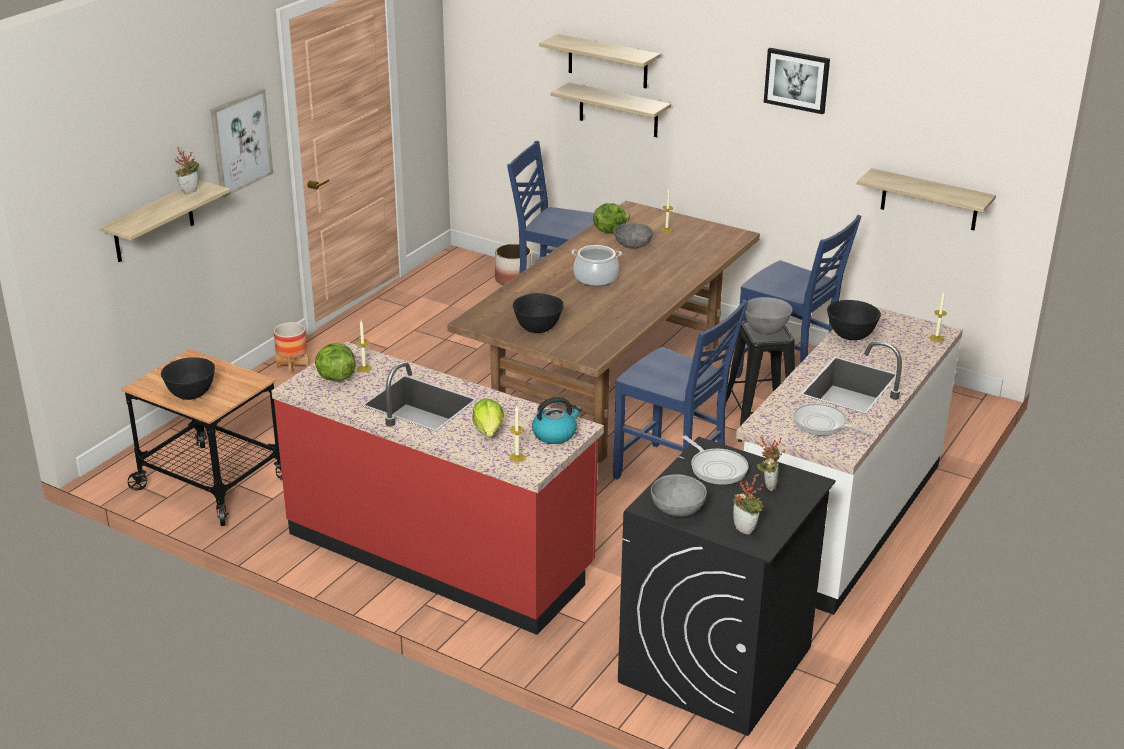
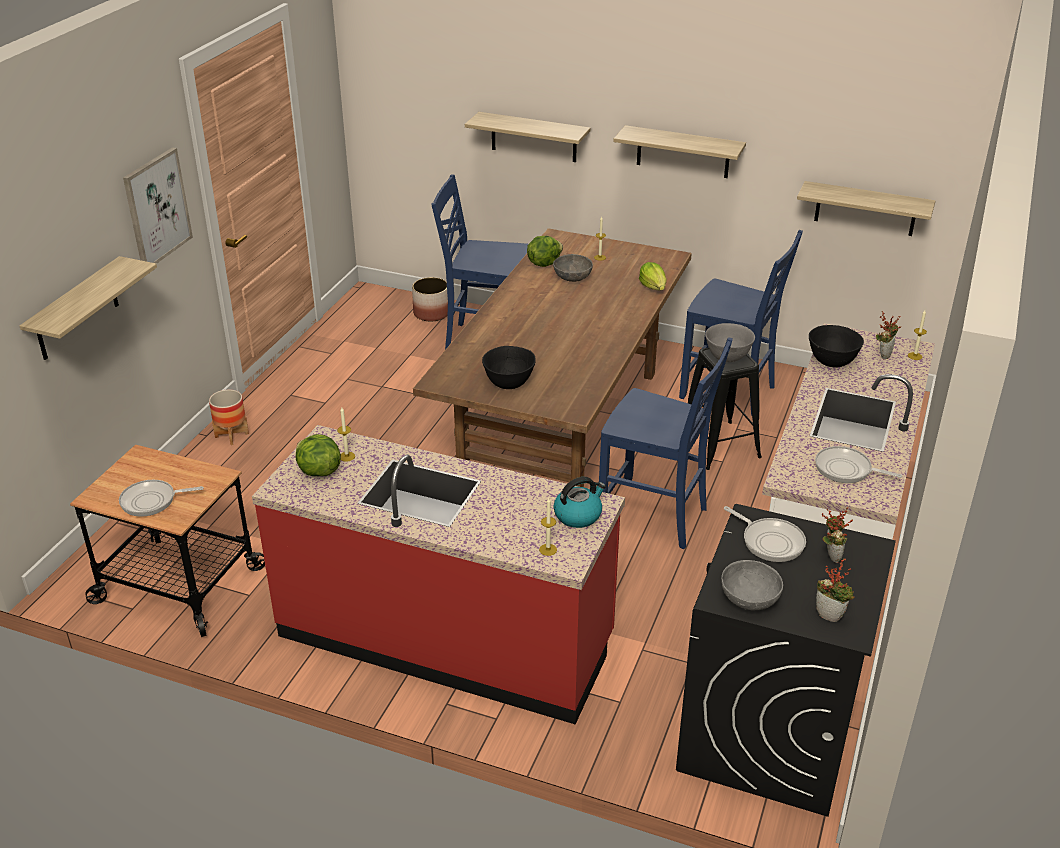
camera: 10 degrees left, 5 degrees up
(189, 191) = (112, 271): potted plant -> potted plant (883, 354)
(191, 394) = (152, 501): black bowl -> frying pan
(489, 430) = (506, 519): lettuce -> lettuce (653, 287)
(596, 279) = (549, 319): cooking pot -> none
(607, 61) = (520, 88): shelf -> shelf (683, 152)
(797, 80) = (726, 96): picture -> none

